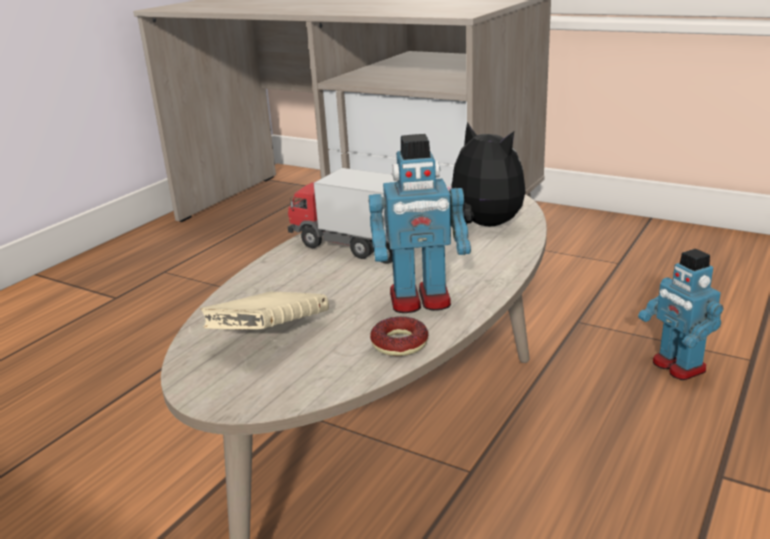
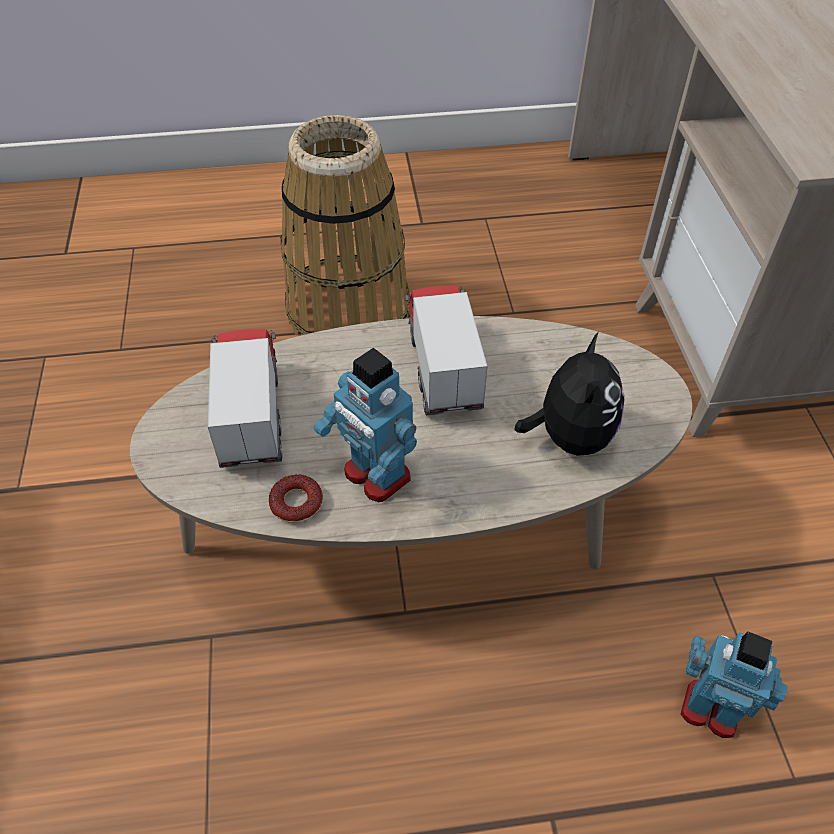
camera: 50 degrees right, 25 degrees up
(134, 368) = (349, 311): none -> basket
(270, 336) = (252, 417): beige book -> toy truck
(677, 366) = (710, 708): toy robot -> toy robot turned 90 degrees clockwise

